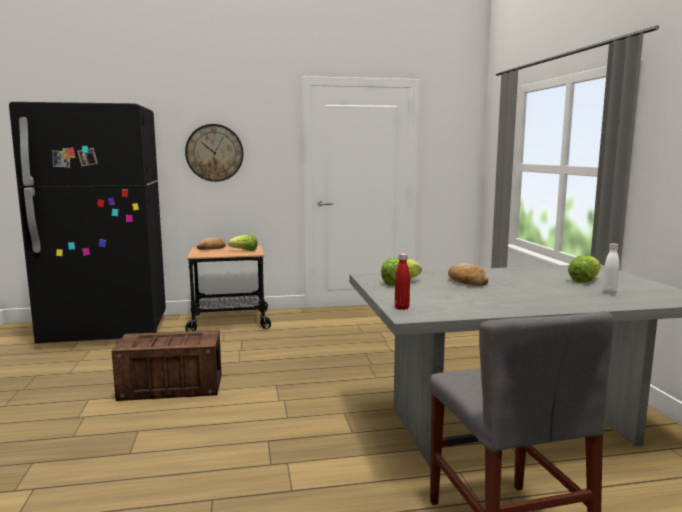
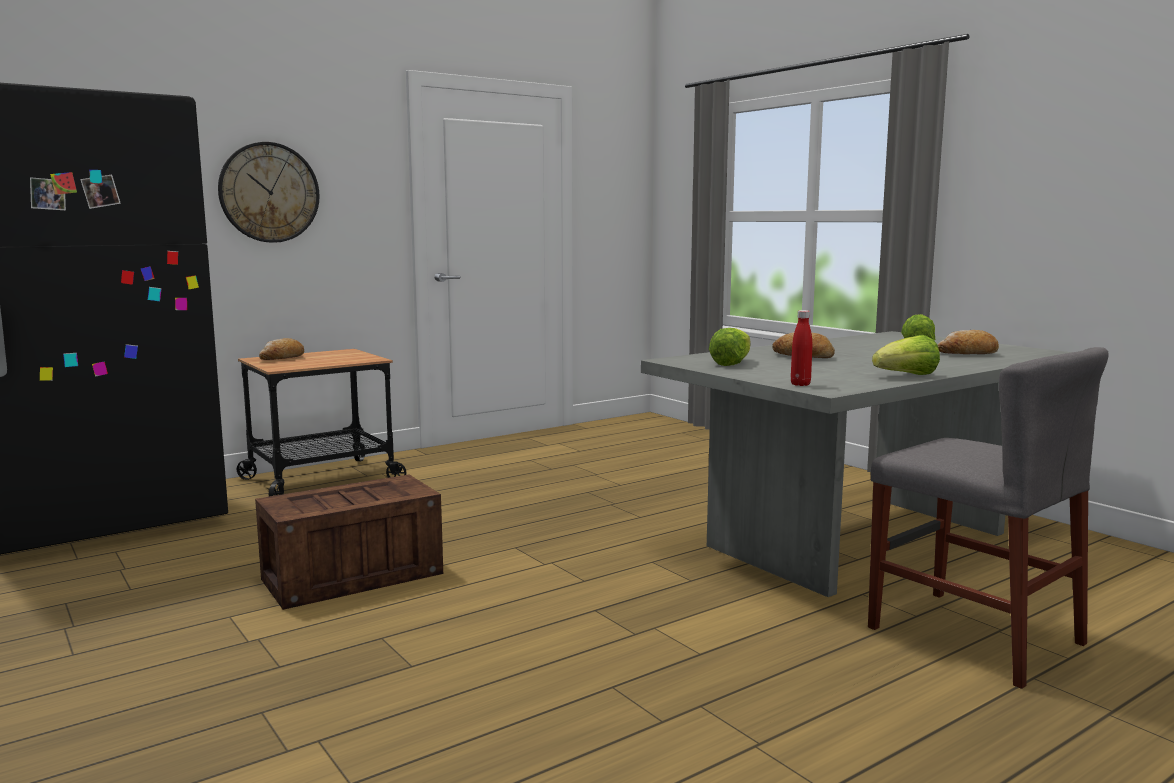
camera: 25 degrees left, 0 degrees up
(244, 251) = (346, 357): lettuce -> lettuce (907, 376)
(609, 293) = (967, 354): white bottle -> bread

